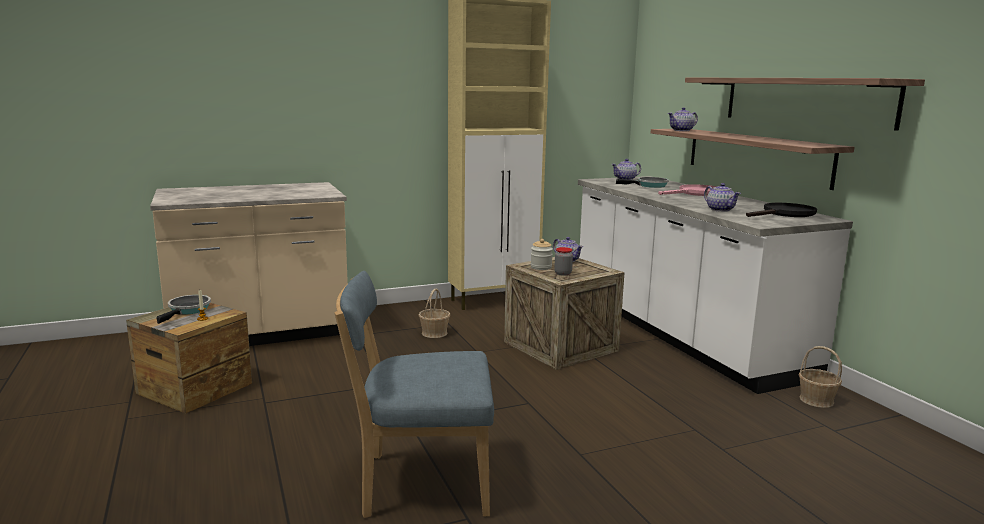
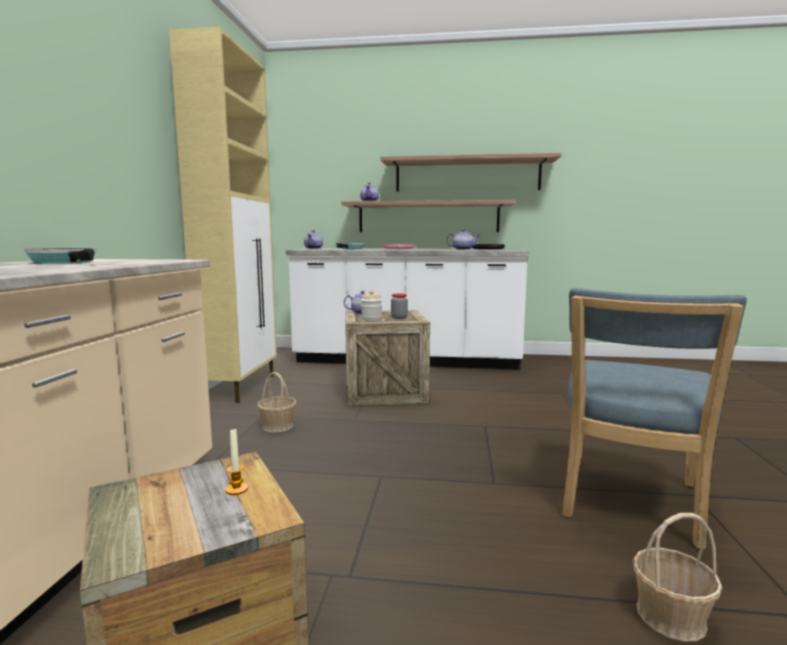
camera: 60 degrees left, 5 degrees down
(188, 310) = (157, 500): frying pan -> frying pan (66, 262)
(816, 400) = (537, 362): basket -> basket (670, 616)

